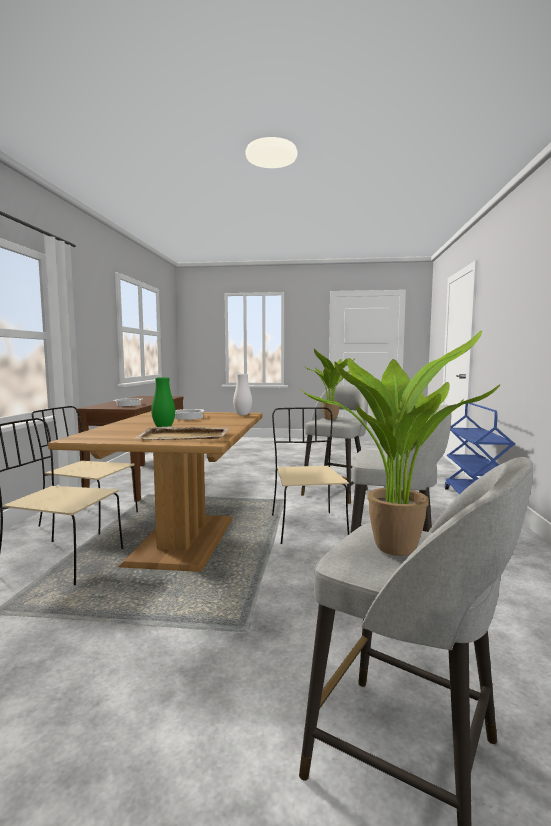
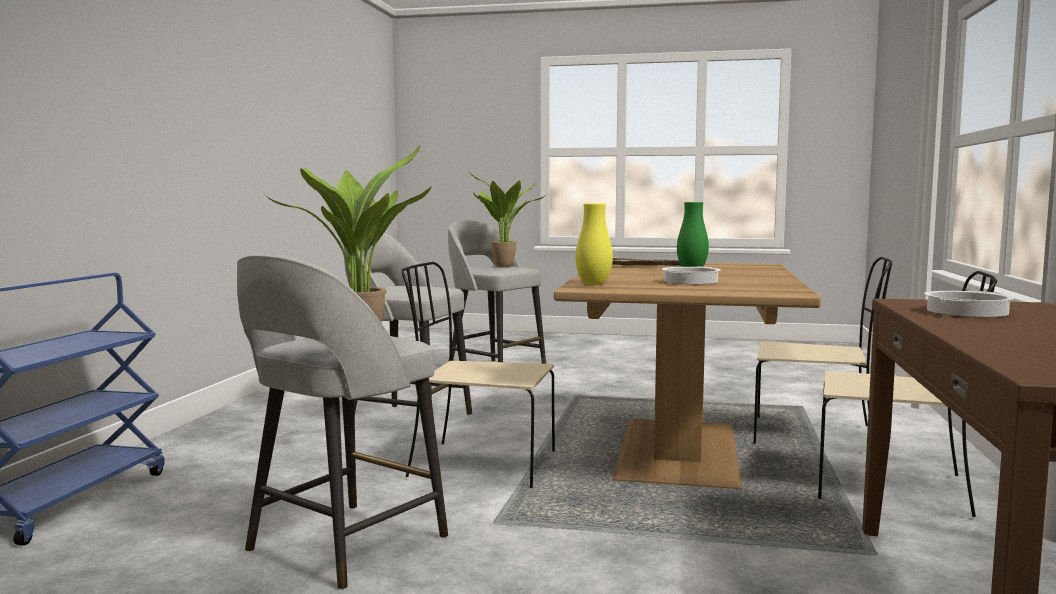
camera: 175 degrees left, 0 degrees up
(242, 415) = (593, 284): white vase -> yellow vase
(307, 526) = (479, 465): beige chair -> beige chair turned 105 degrees clockwise

